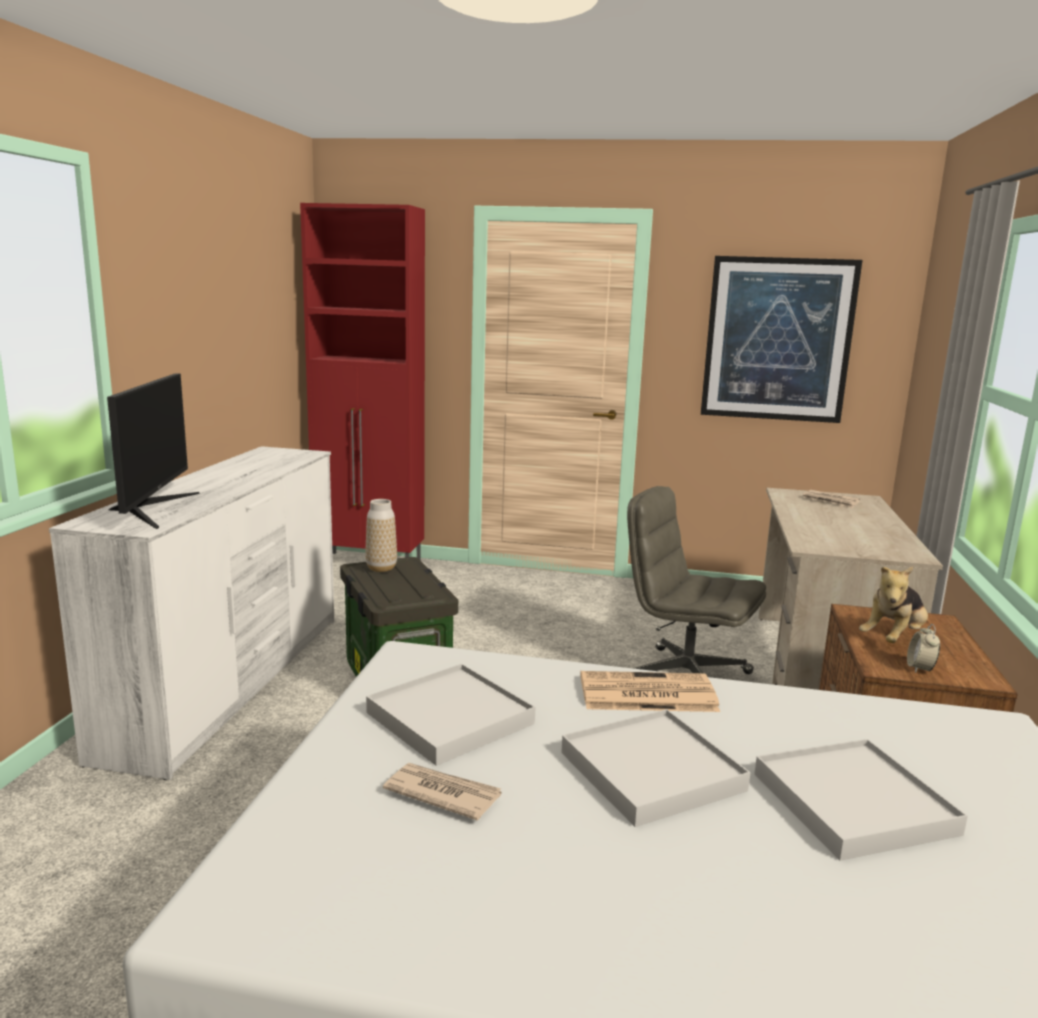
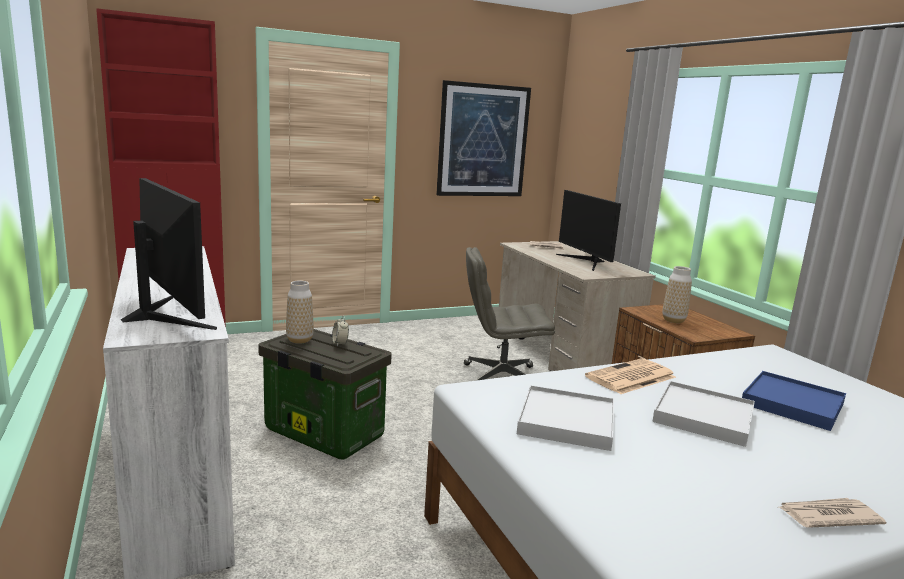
camera: 35 degrees left, 0 degrees up
(442, 794) = (642, 465): newspaper -> newspaper (827, 516)
(853, 803) = (792, 404): white tray -> blue tray
(854, 529) = (586, 261): none -> monitor
(893, 638) = (673, 320): plush toy -> vase
(920, 668) = (707, 333): alarm clock -> alarm clock (340, 344)

